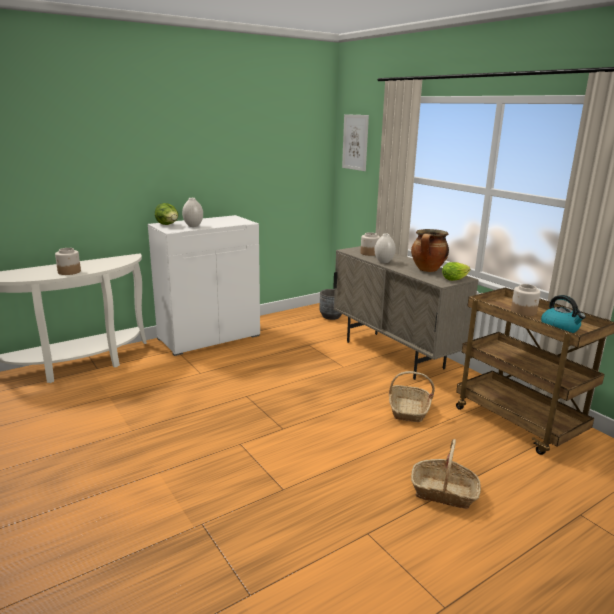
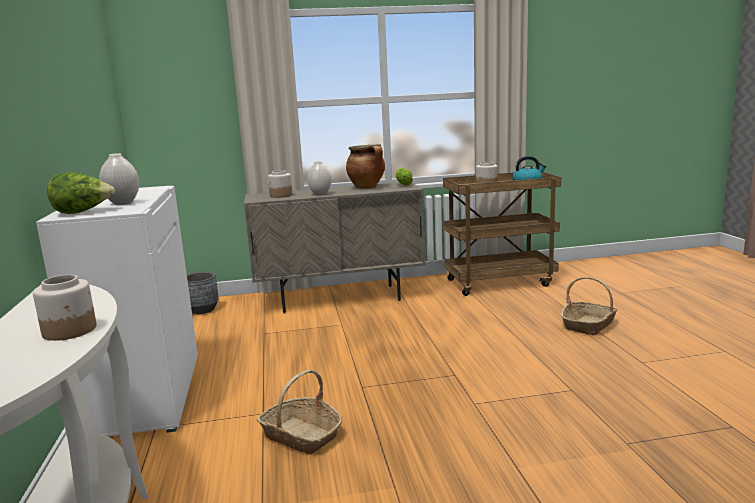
camera: 65 degrees left, 5 degrees down
(355, 142) = (164, 74): picture -> none
(408, 410) = (455, 313): basket -> basket (301, 435)

